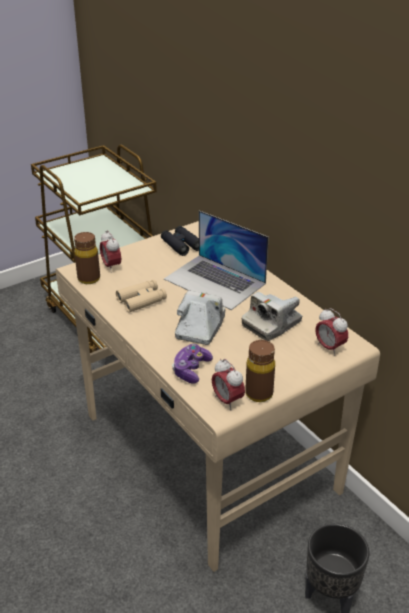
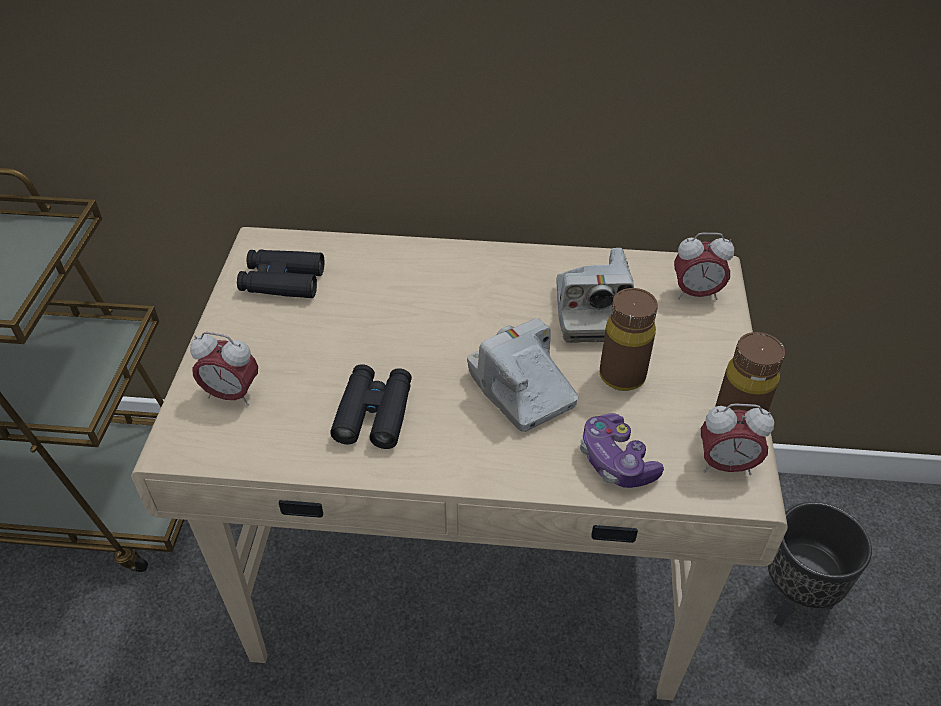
camera: 50 degrees left, 10 degrees up
(89, 279) = (229, 444): brown bottle -> brown bottle (622, 376)
(142, 300) = (374, 413): beige binoculars -> black binoculars
(215, 281) = (423, 304): laptop -> none

